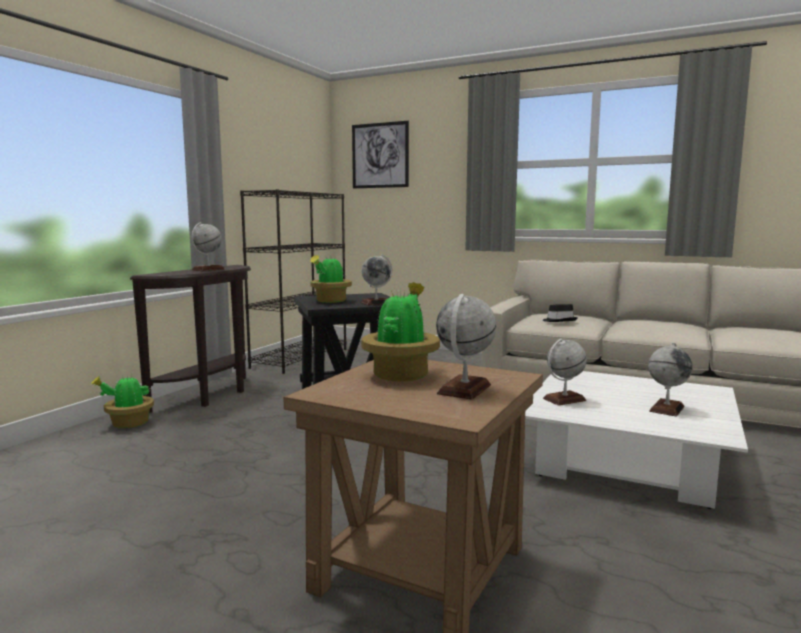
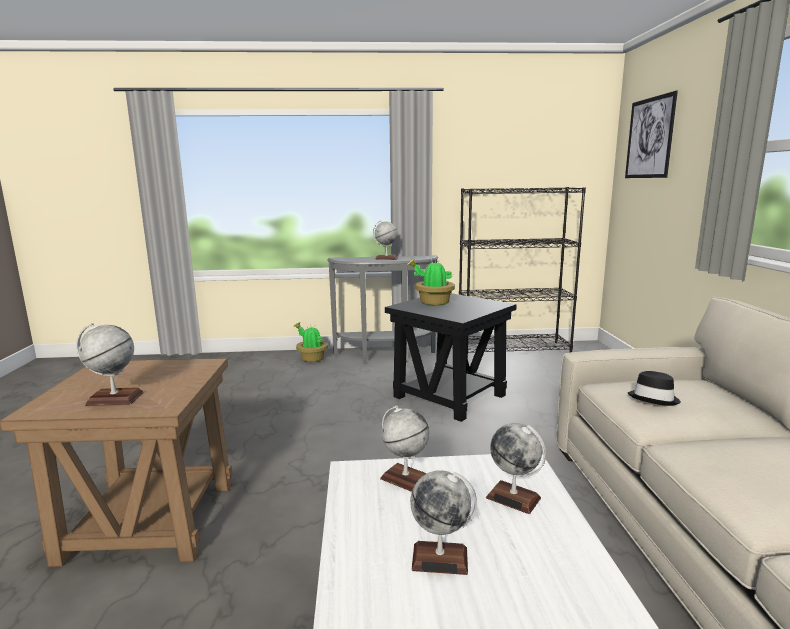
camera: 60 degrees right, 5 degrees up
(211, 395) = (385, 357): brown console table -> grey console table
(376, 303) = (451, 314): globe -> globe (513, 498)
(401, 375) = (156, 374): potted plant -> none

